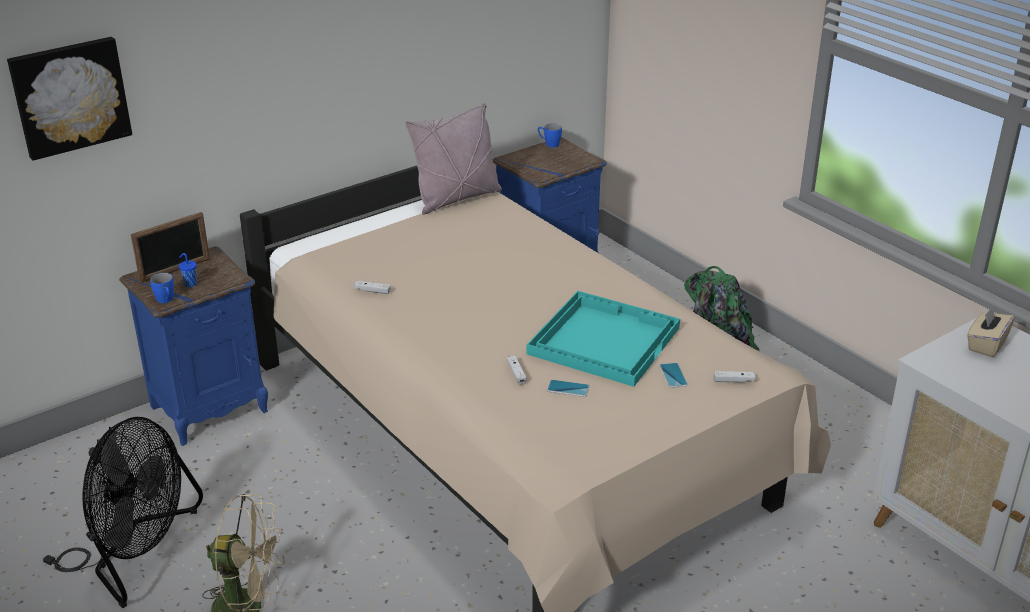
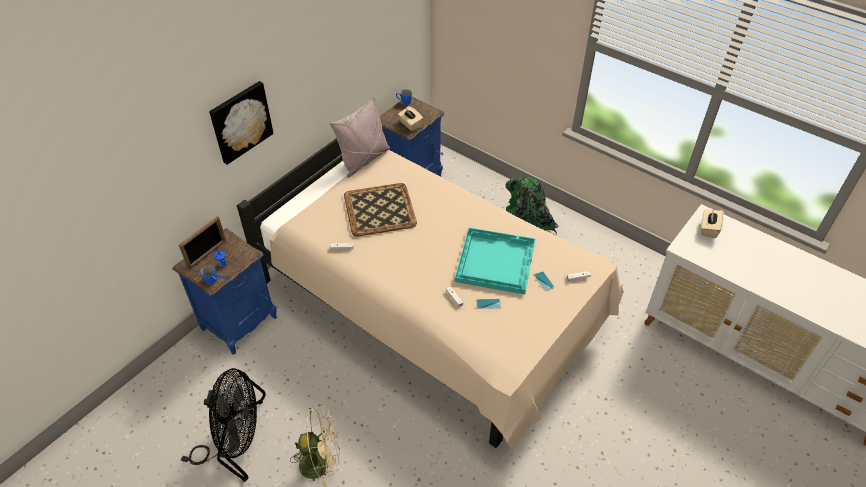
camera: 15 degrees left, 15 degrees up
(70, 96) = (123, 173): picture -> picture (240, 121)
(452, 256) = (380, 210): none -> tray
(546, 169) = (410, 124): none -> beige tissue box

